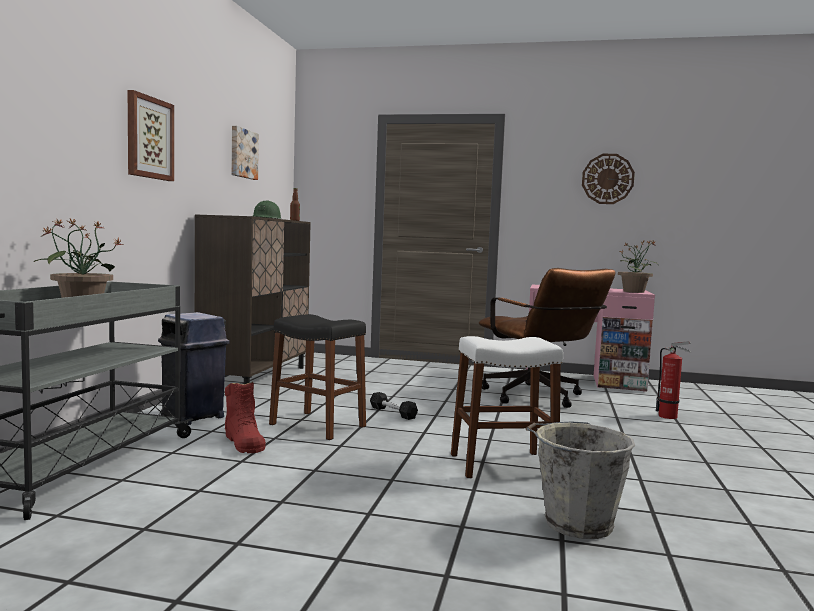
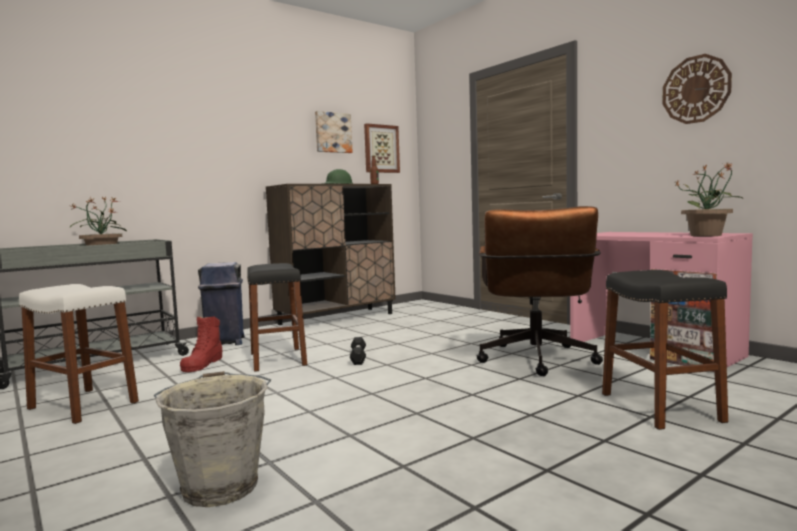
camera: 40 degrees right, 0 degrees up
(149, 138) = (207, 133): picture -> picture (381, 149)
(502, 465) = (316, 418): white stool -> white stool (83, 405)
(670, 417) = (660, 407): fire extinguisher -> black stool

